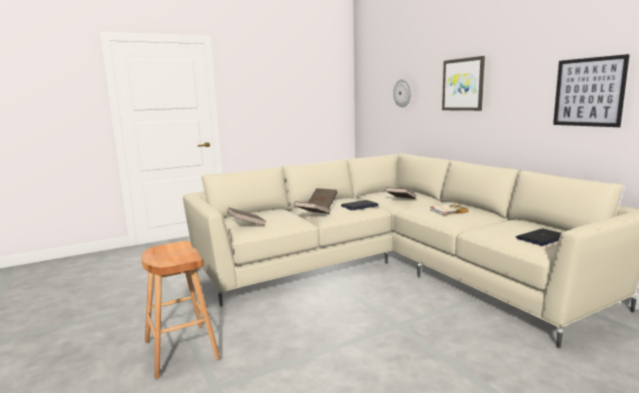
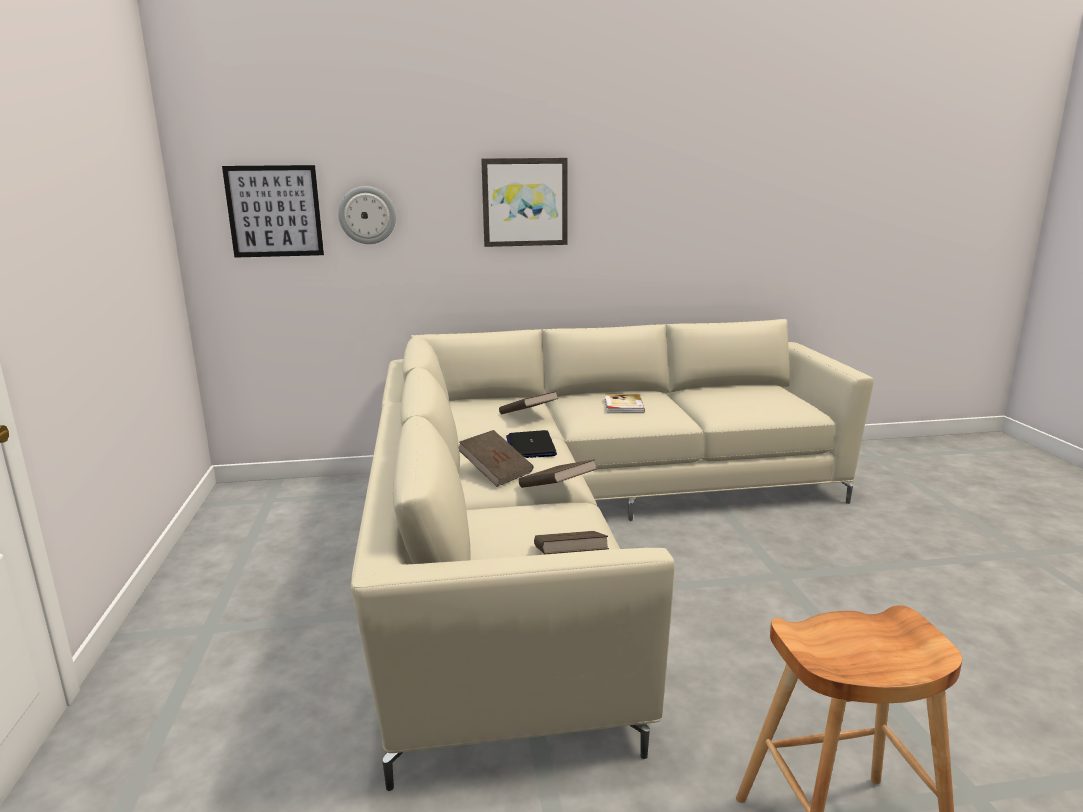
camera: 70 degrees left, 5 degrees up
(542, 238) = (773, 398): laptop -> none
(588, 92) = (721, 217): picture -> picture (274, 211)

